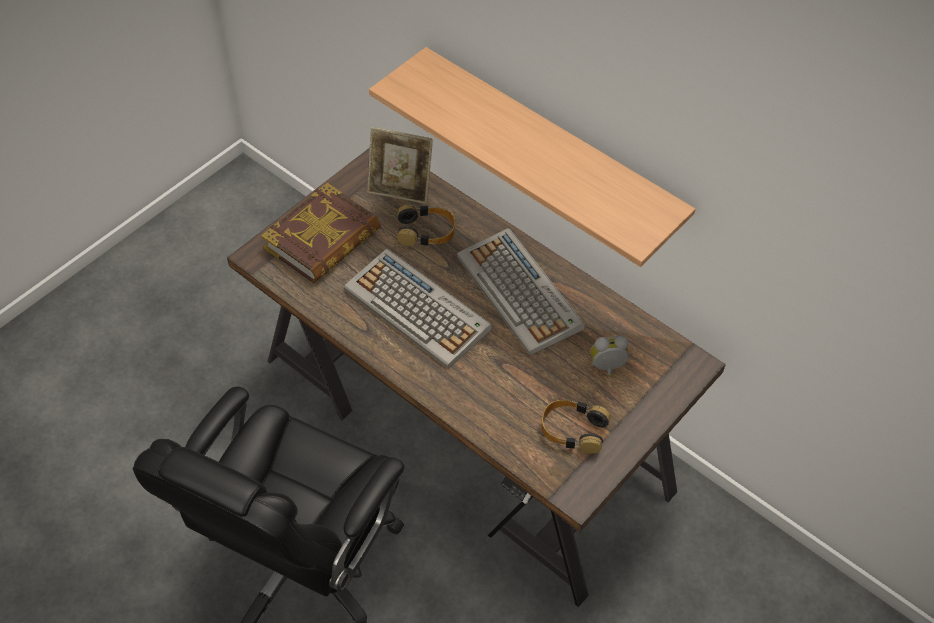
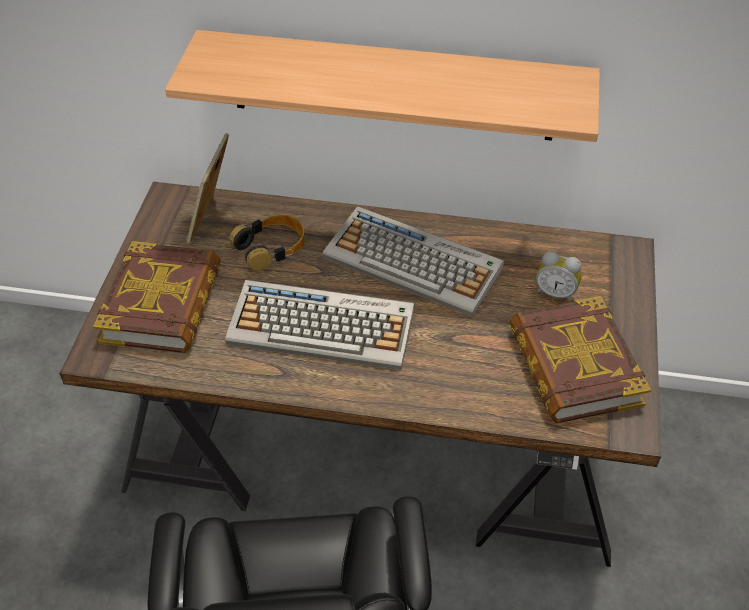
camera: 30 degrees left, 5 degrees down
(400, 190) = (212, 220): picture frame -> picture frame turned 120 degrees clockwise
(573, 430) = (573, 367): headphones -> book
(607, 368) = (555, 293): alarm clock -> alarm clock turned 120 degrees counterclockwise

